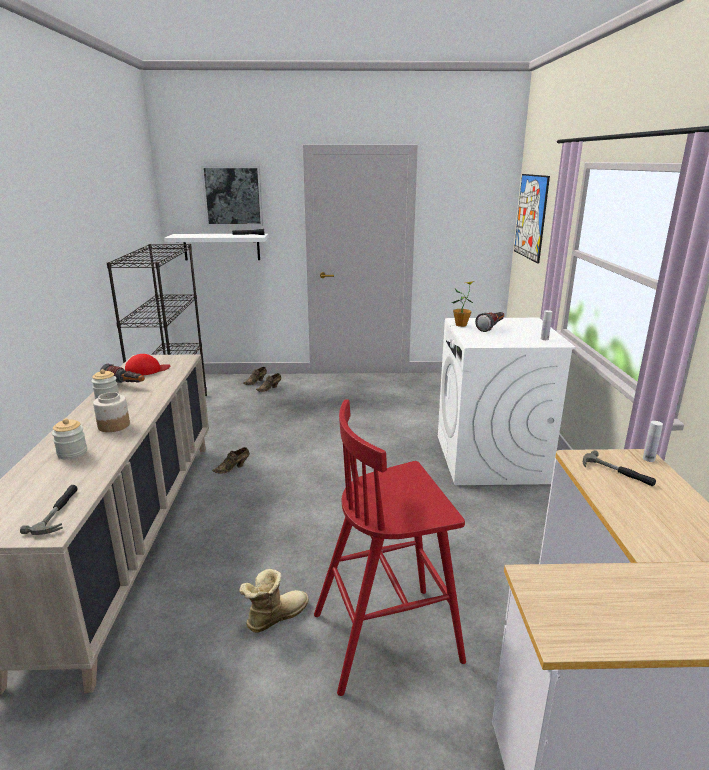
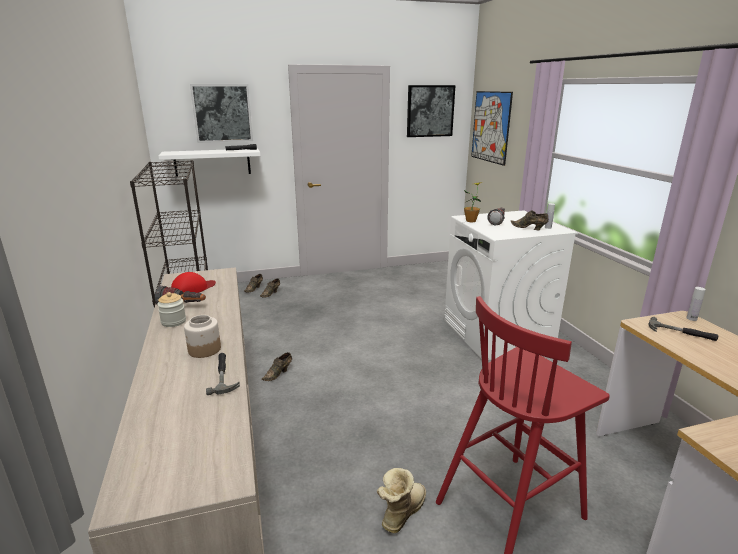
camera: 15 degrees left, 0 degrees up
(58, 512) = (220, 454): hammer -> hammer (224, 375)
(72, 453) = (182, 385): jar -> none
(465, 196) = (430, 111): none -> picture
(520, 338) = (529, 228): none -> brown shoe

